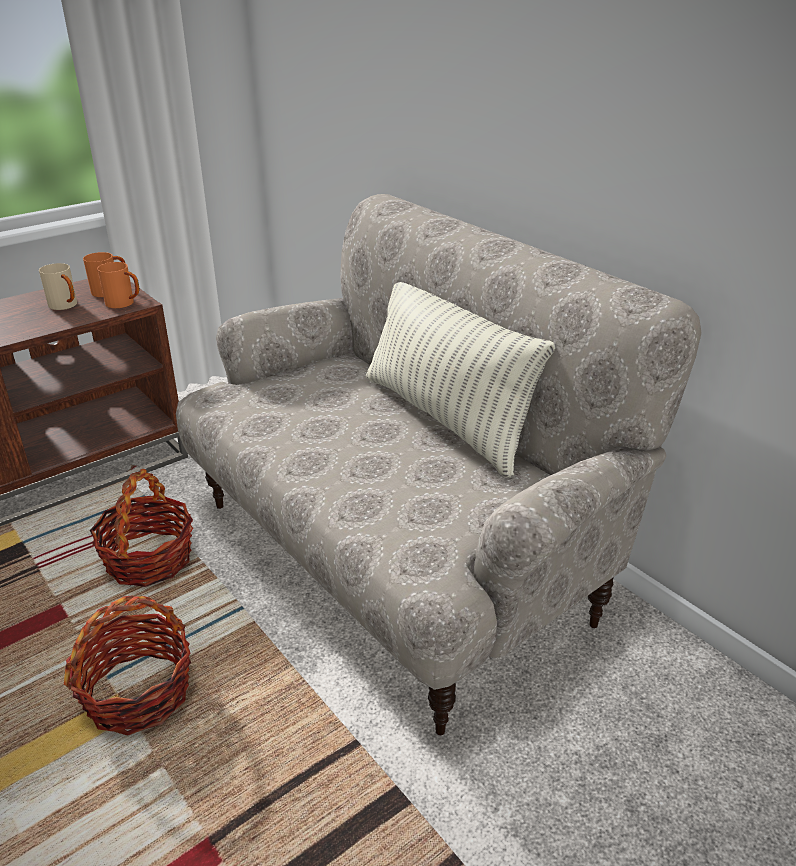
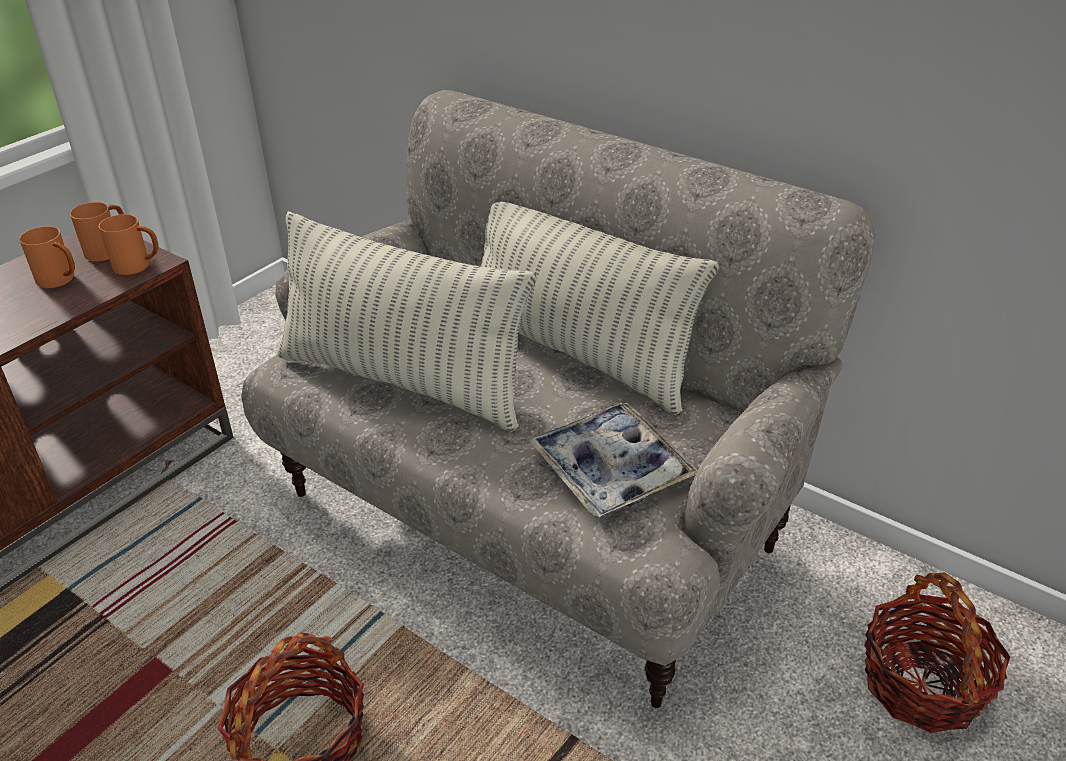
camera: 15 degrees left, 5 degrees up
(66, 306) = (61, 281): beige mug -> orange mug
(149, 560) = (242, 578): basket -> basket (922, 684)
(292, 417) = (403, 381): none -> pillow
(429, 510) = (611, 469): none -> tray

